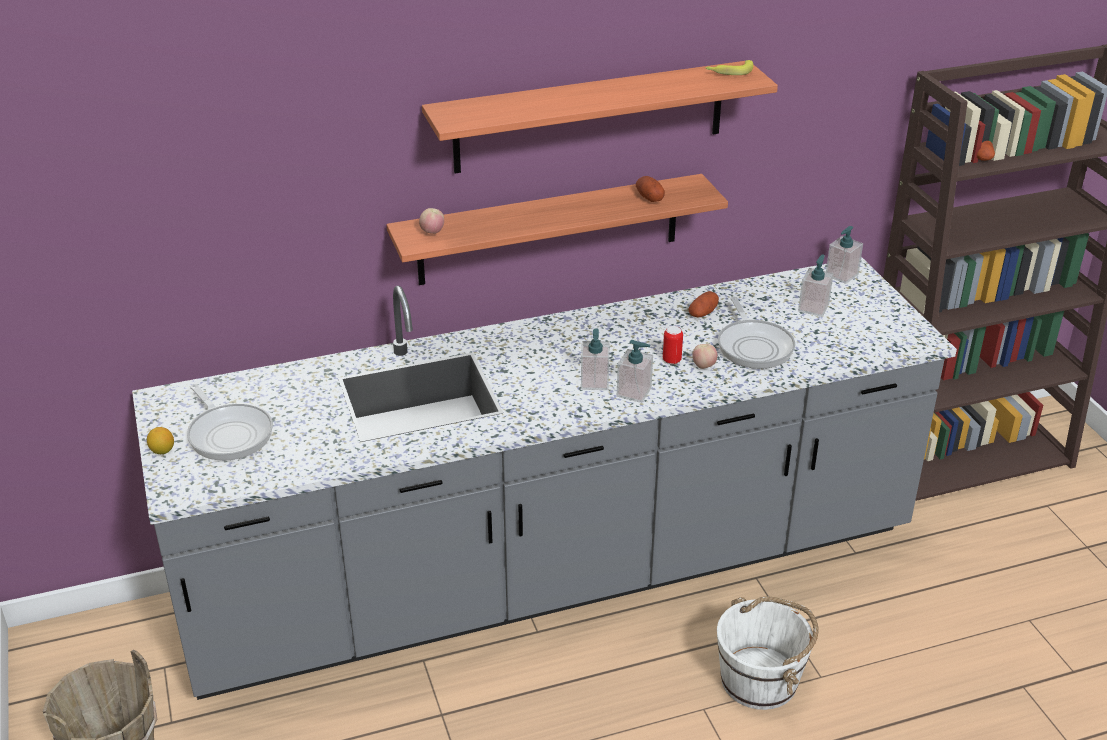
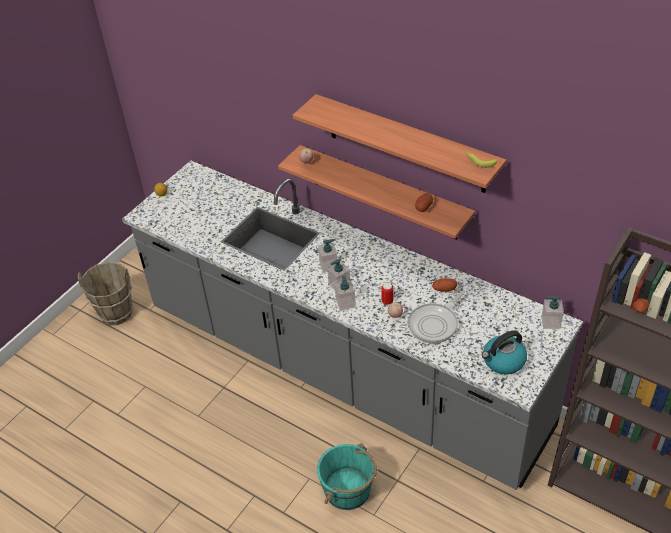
camera: 55 degrees right, 10 degrees up
(229, 434) = (189, 203): frying pan -> none
(760, 680) = (348, 490): white bucket -> turquoise bucket
(813, 308) = (500, 328): soap dispenser -> soap dispenser (329, 266)
(867, 331) = (503, 361): none -> kettle

